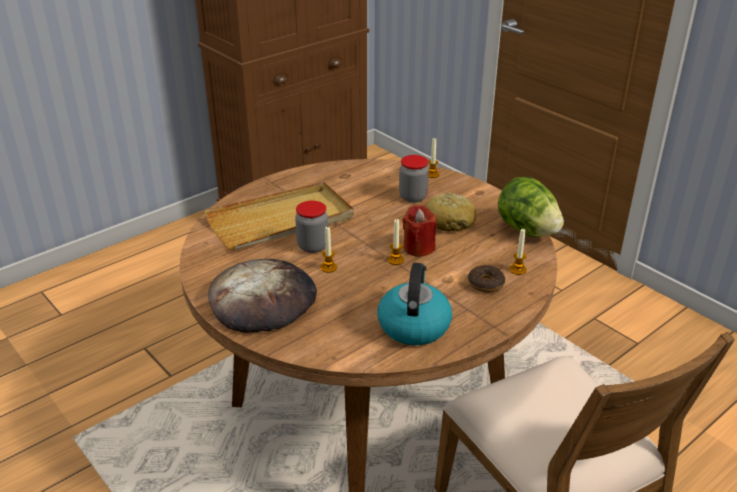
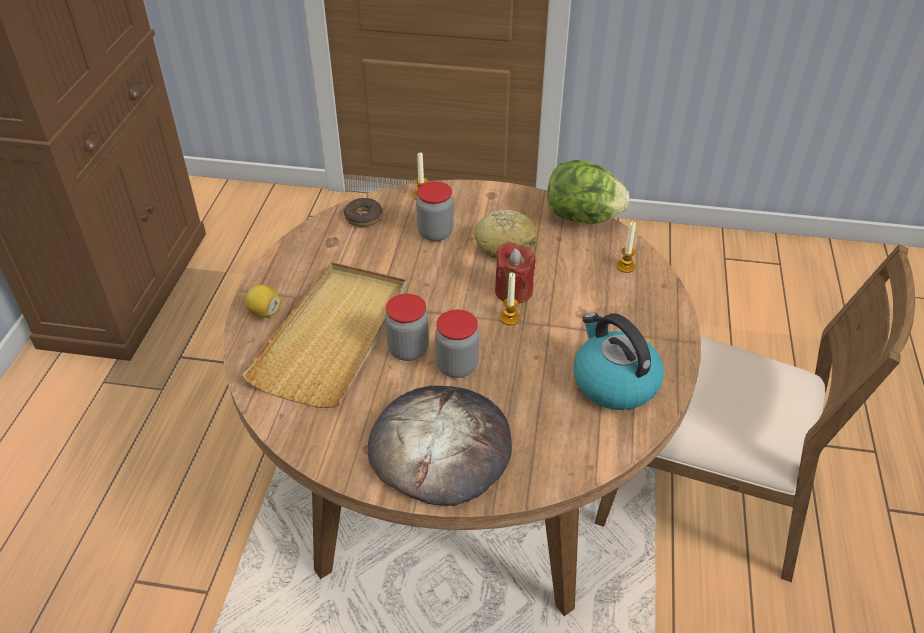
camera: 40 degrees left, 10 degrees up
(262, 193) = (264, 312): none -> lemon
(328, 268) = (457, 366): candle -> jar
(486, 284) = (618, 297): donut -> donut (363, 217)

